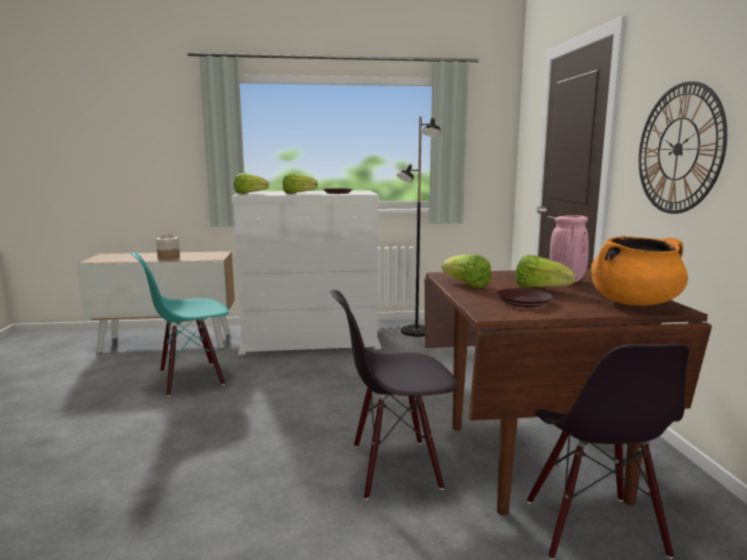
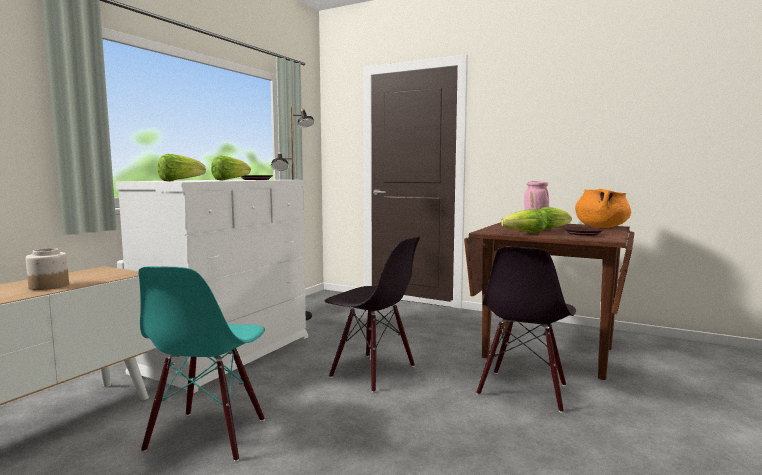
camera: 55 degrees left, 5 degrees down
(592, 527) = (628, 364): black chair -> black chair (372, 372)
(678, 149) = (537, 142): wall clock -> none

